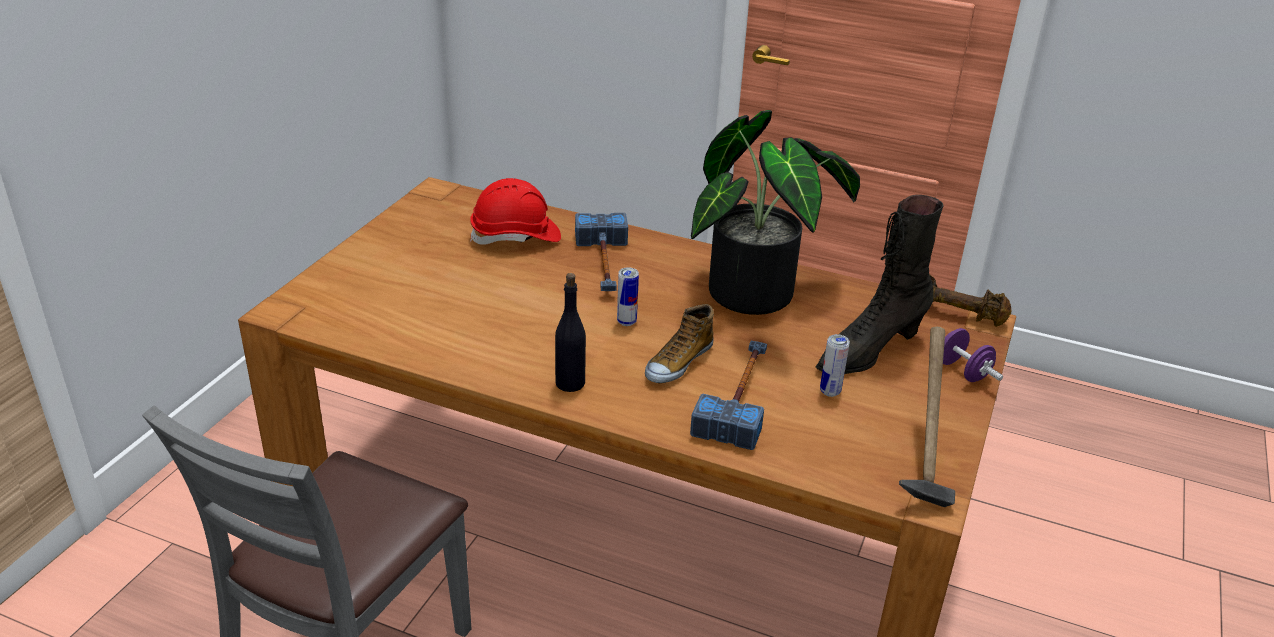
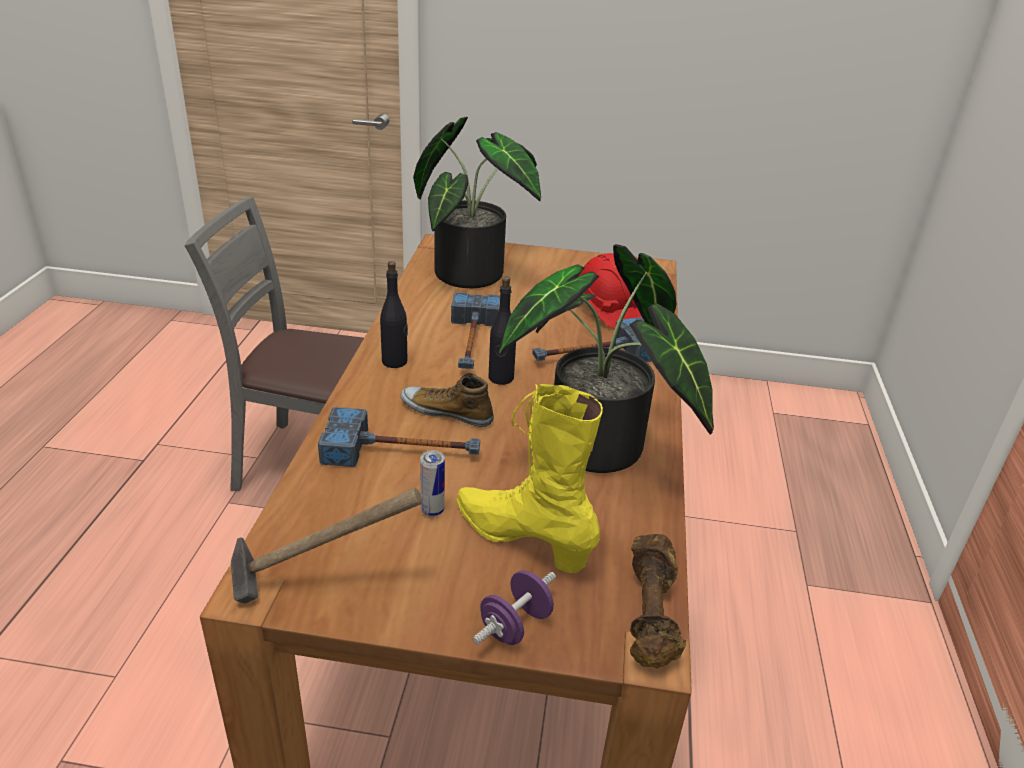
camera: 75 degrees right, 0 degrees up
(384, 298) = (477, 273): none -> potted plant
(548, 327) = (472, 342): none -> hammer
(626, 322) = (501, 378): can -> black bottle
(869, 352) = (522, 539): black boot -> yellow boot

